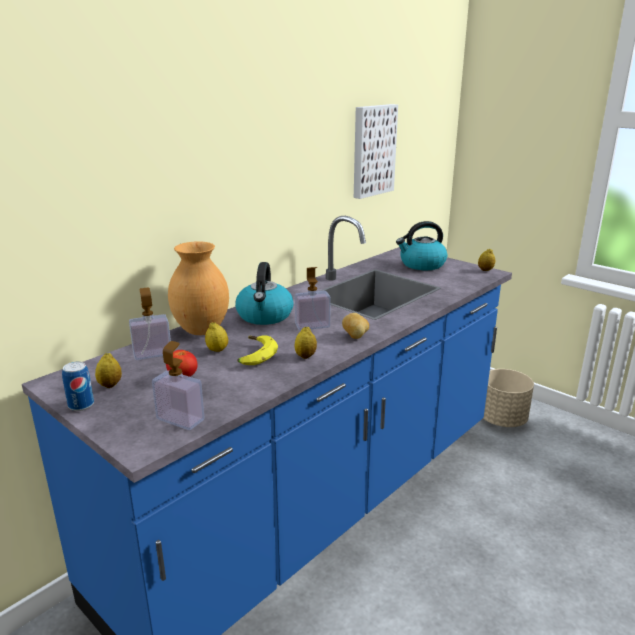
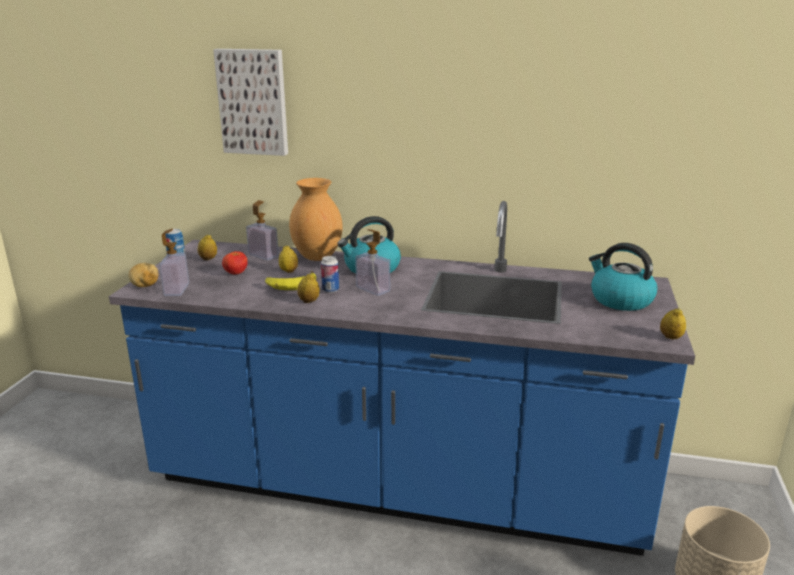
camera: 60 degrees right, 0 degrees up
(292, 342) = (330, 290): none -> can
(355, 336) = (370, 310): potato -> potato (145, 286)
(372, 150) = (620, 138): picture -> picture (254, 102)

